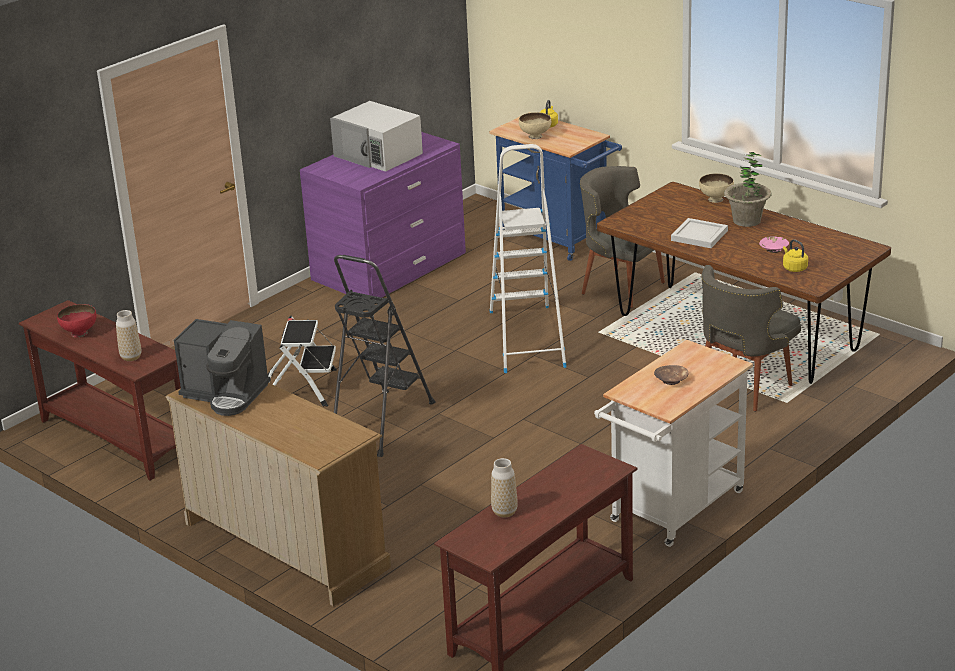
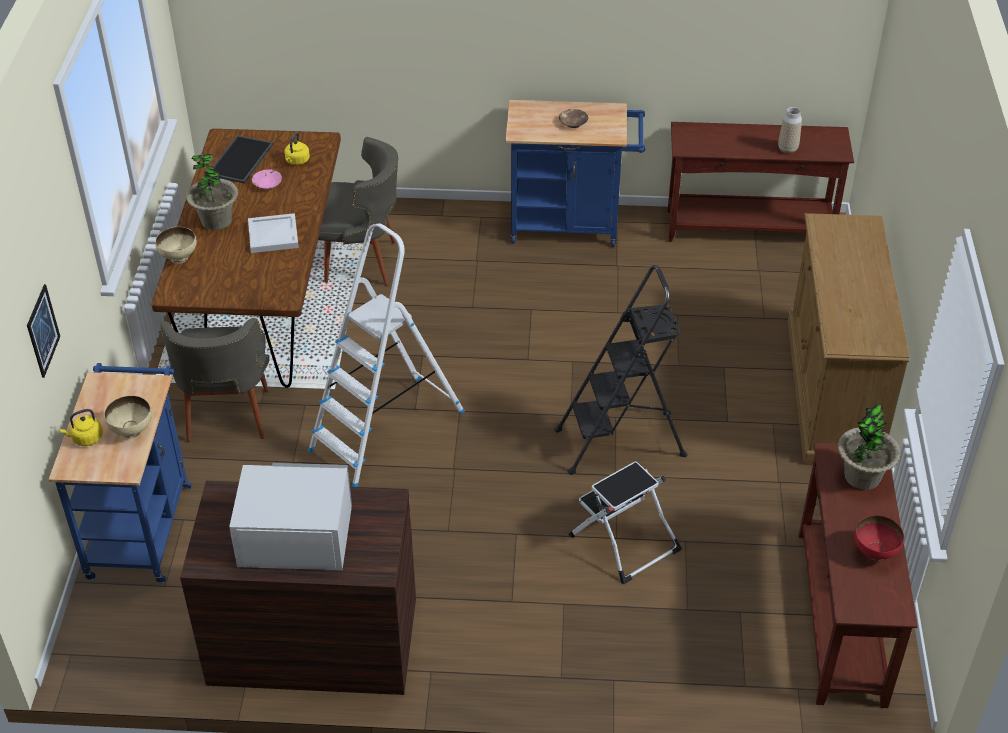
camera: 130 degrees left, 15 degrees up
(131, 357) = (862, 476): vase -> potted plant
(226, 394) = (864, 322): coffee machine -> none
(378, 155) = (294, 536): white microwave -> white microwave turned 90 degrees counterclockwise
(389, 266) = (313, 640): purple dresser -> brown dresser
(581, 52) = (43, 331): none -> picture
(672, 511) = (572, 225): white cart -> blue cart
(823, 247) = (241, 160): none -> tray

